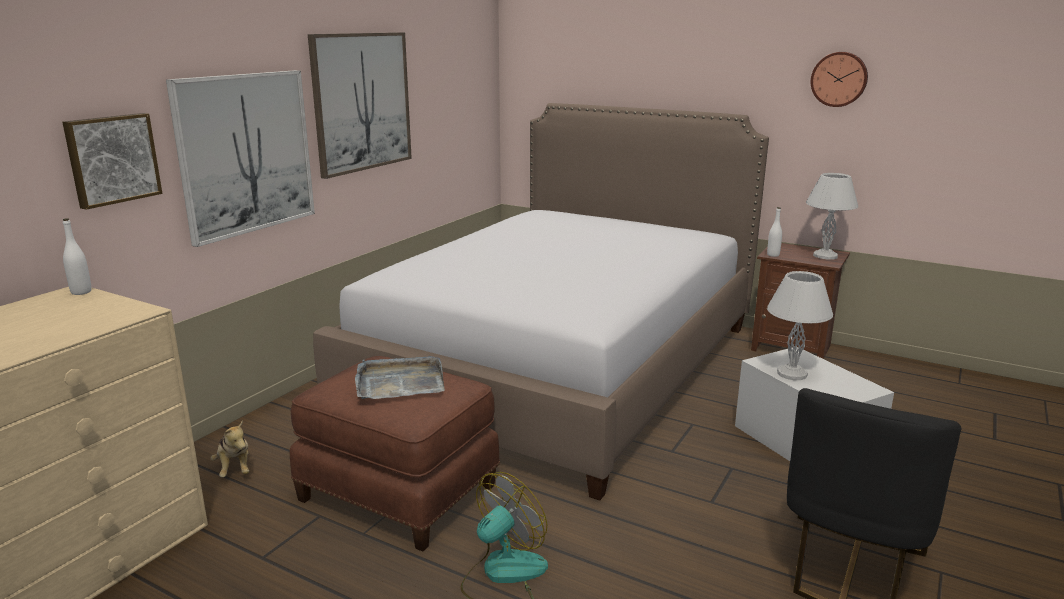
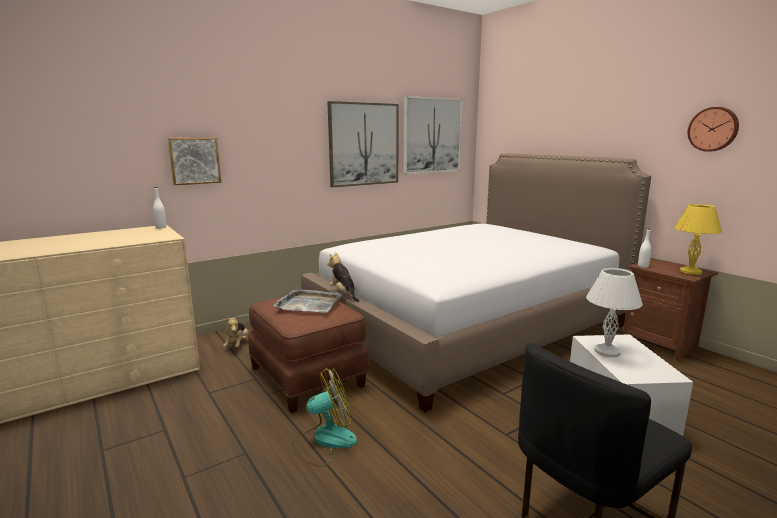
camera: 25 degrees right, 5 degrees down
(246, 154) = (279, 167): picture -> picture (432, 135)
(419, 355) = (344, 294): none -> plush toy
(824, 256) = (689, 272): white table lamp -> yellow table lamp

